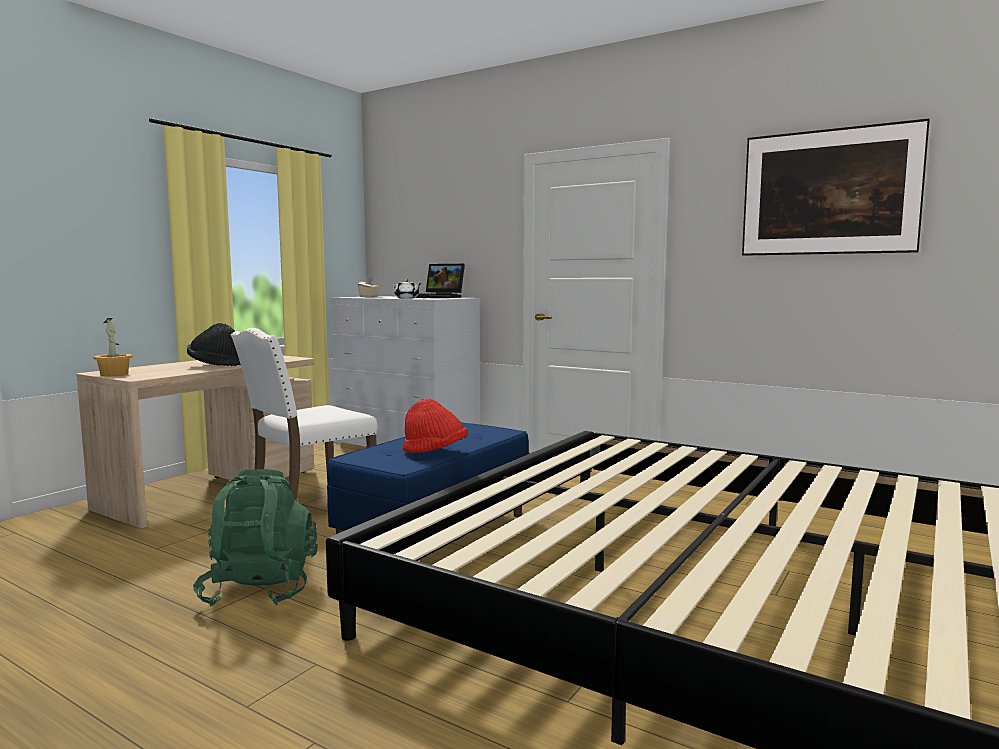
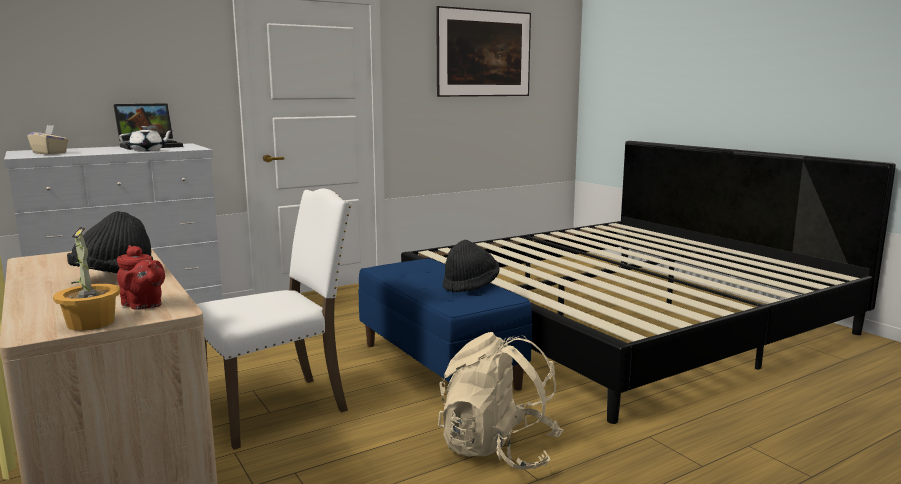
camera: 65 degrees left, 5 degrees up
(149, 374) = (143, 305): none -> red teapot
(260, 589) = (498, 450): green backpack -> beige backpack
(310, 504) = (278, 408): white chair -> white chair turned 105 degrees counterclockwise
(435, 452) = (470, 286): red hat -> black hat

